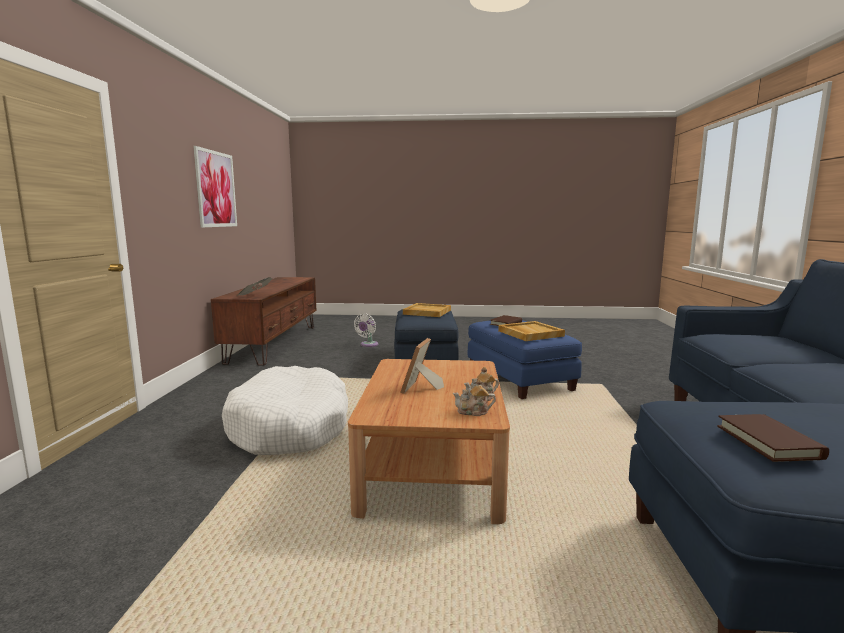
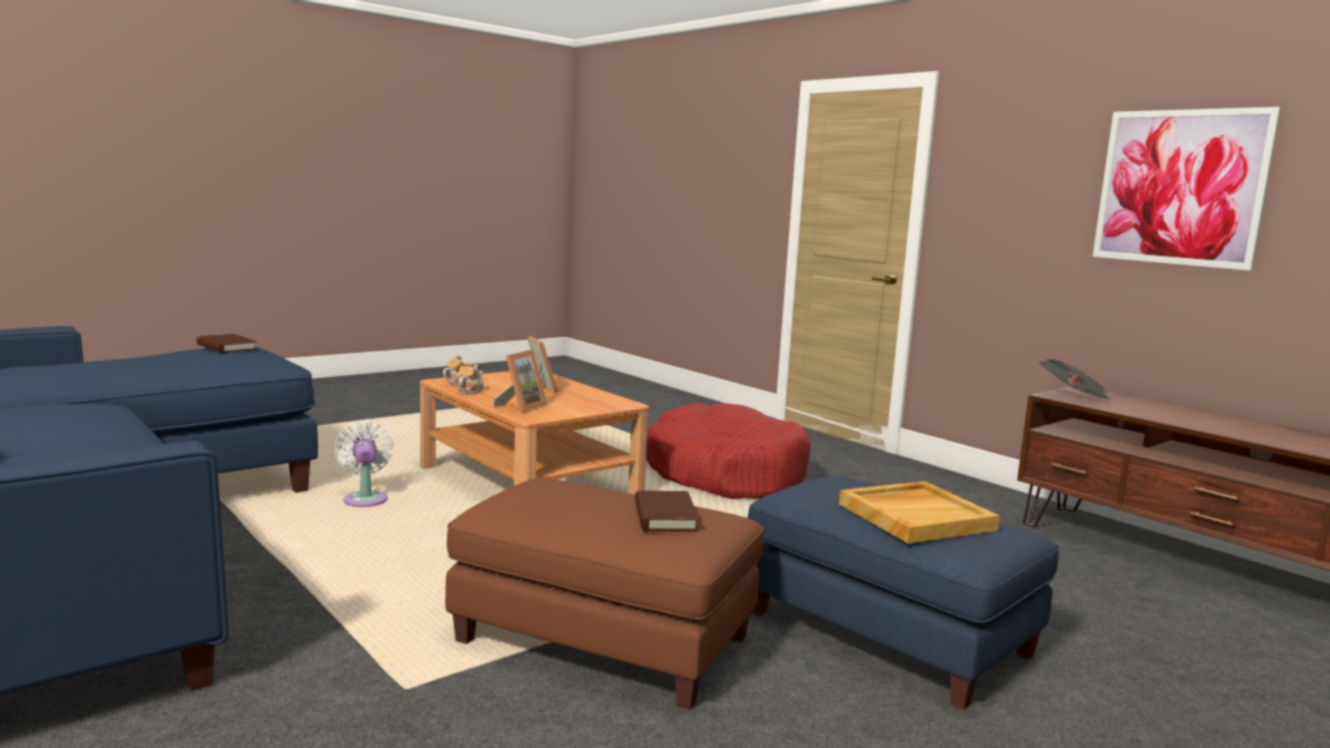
camera: 135 degrees right, 0 degrees up
(290, 427) = (725, 474): white dog bed -> red dog bed
(368, 345) = (1118, 640): white fan -> white fan (365, 498)
(469, 373) = (521, 407): none -> picture frame
(519, 379) = (605, 640): blue ottoman -> brown ottoman
(530, 333) = (560, 492): beige tray -> none

